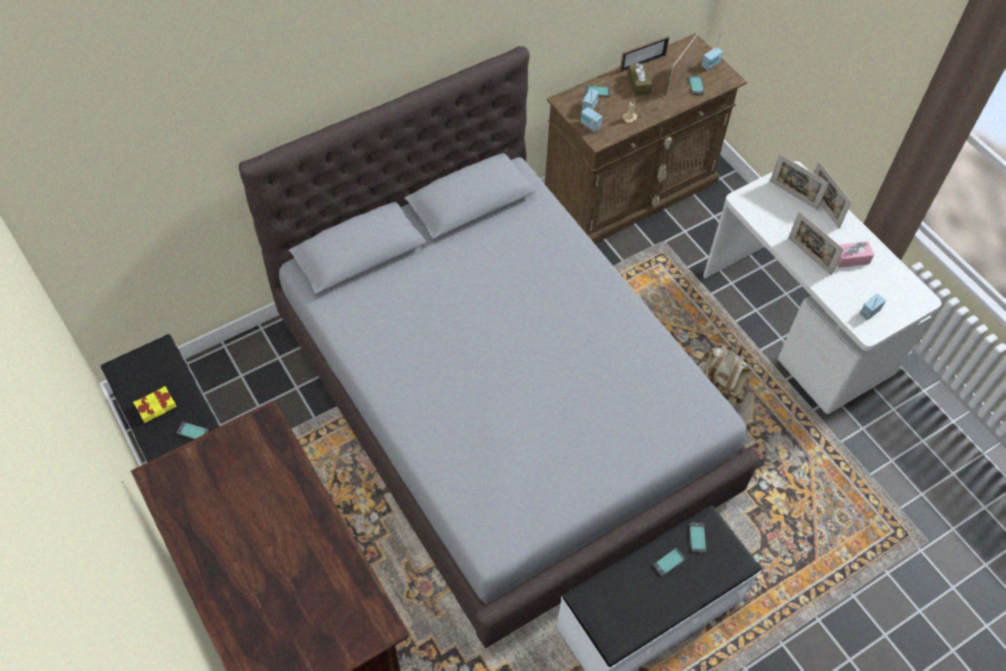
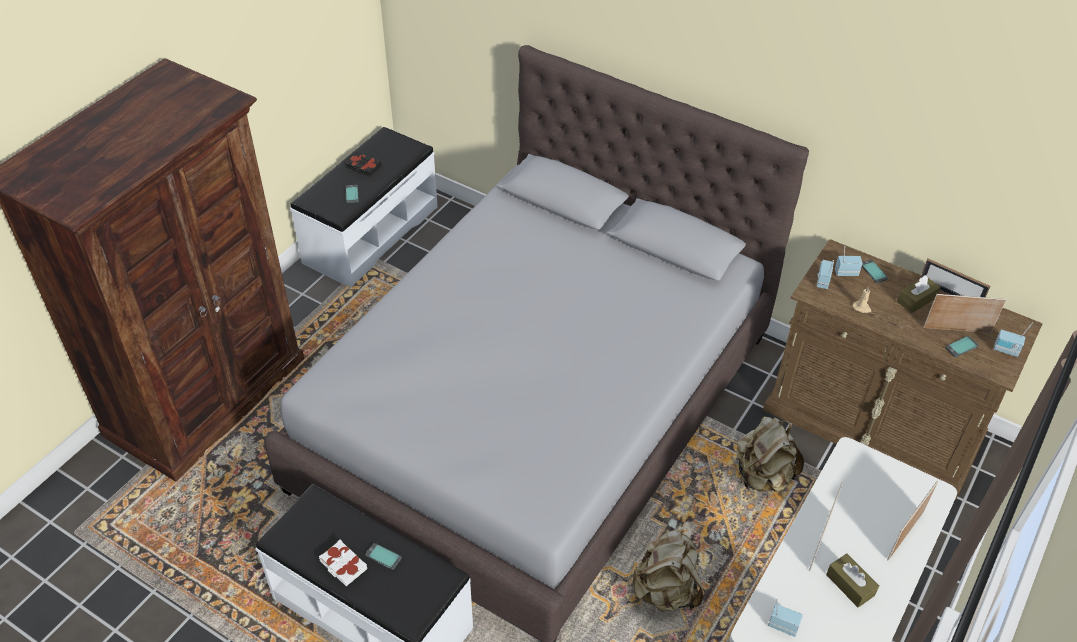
camera: 65 degrees right, 10 degrees down
(156, 406) = (363, 167): yellow book -> black book
(644, 281) = (762, 476): none -> beige backpack
(665, 597) = (343, 565): none -> white book
(697, 537) = (422, 572): phone -> none
(793, 195) = (899, 500): picture frame -> none
(851, 259) = (850, 585): pink tissue box -> brown tissue box

